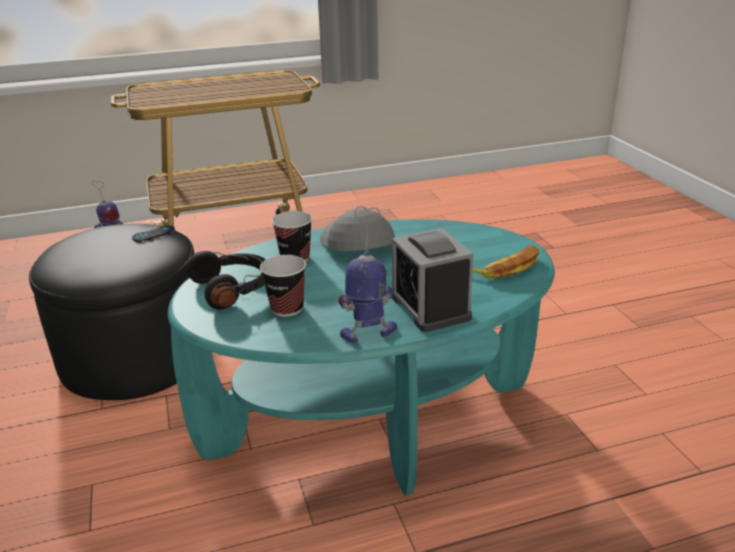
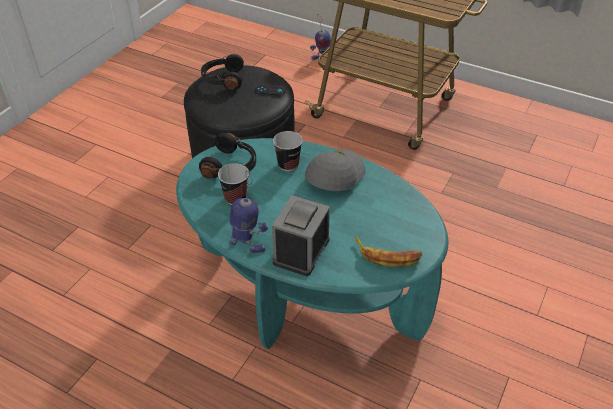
camera: 45 degrees right, 15 degrees up
(76, 249) = (223, 79): none -> black headphones

